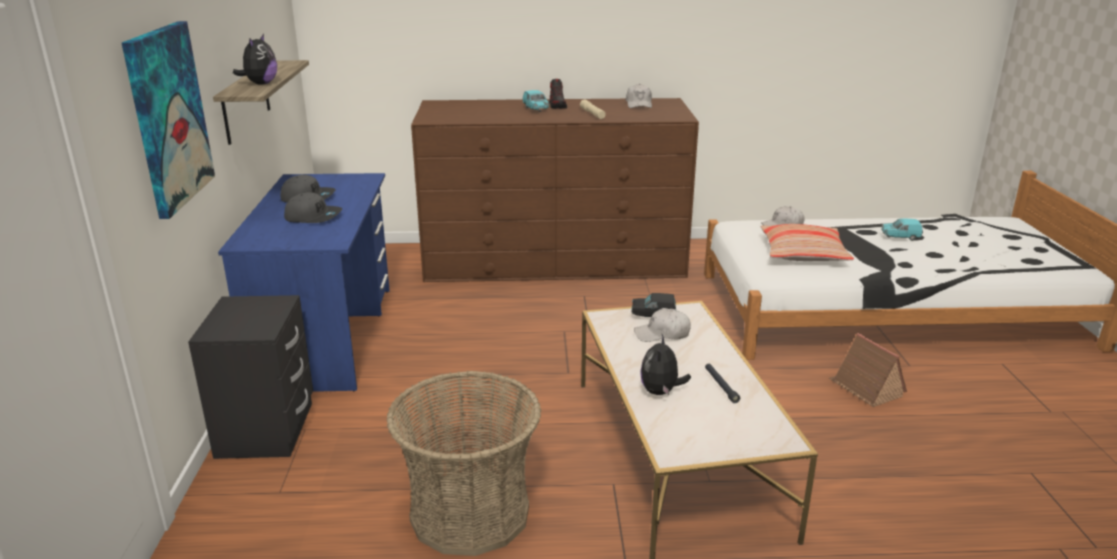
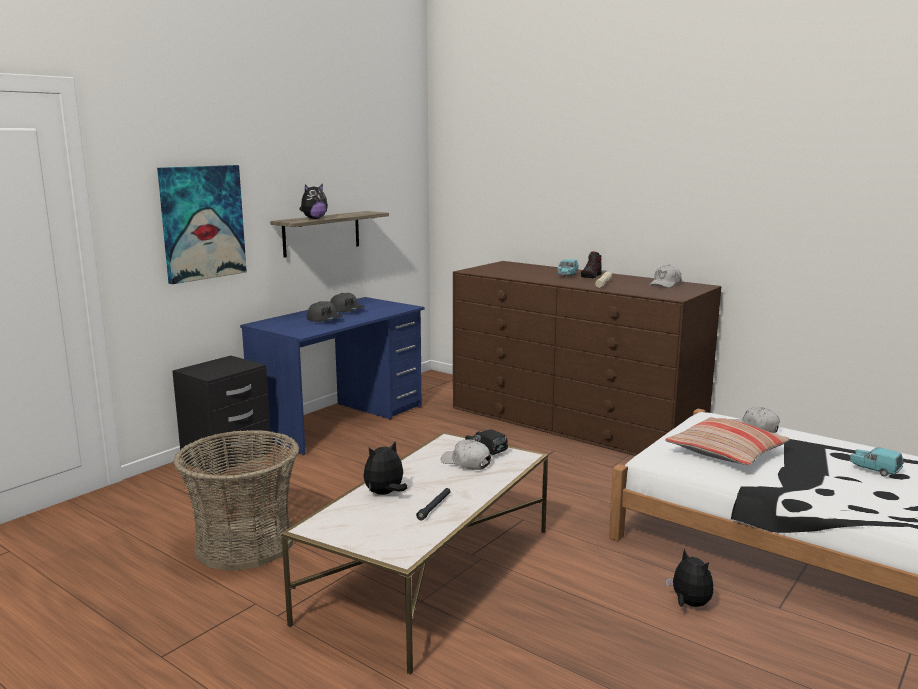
camera: 40 degrees right, 10 degrees down
(866, 388) = (689, 604): toy house -> plush toy

